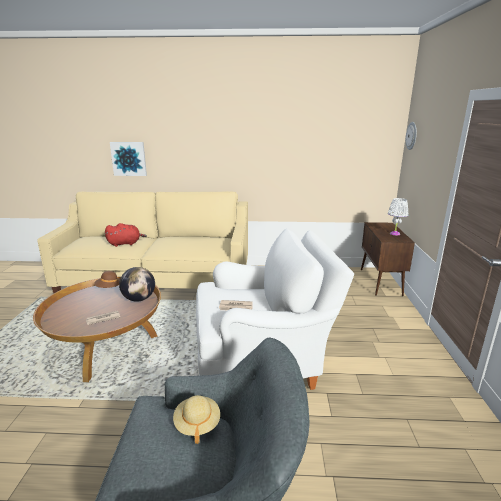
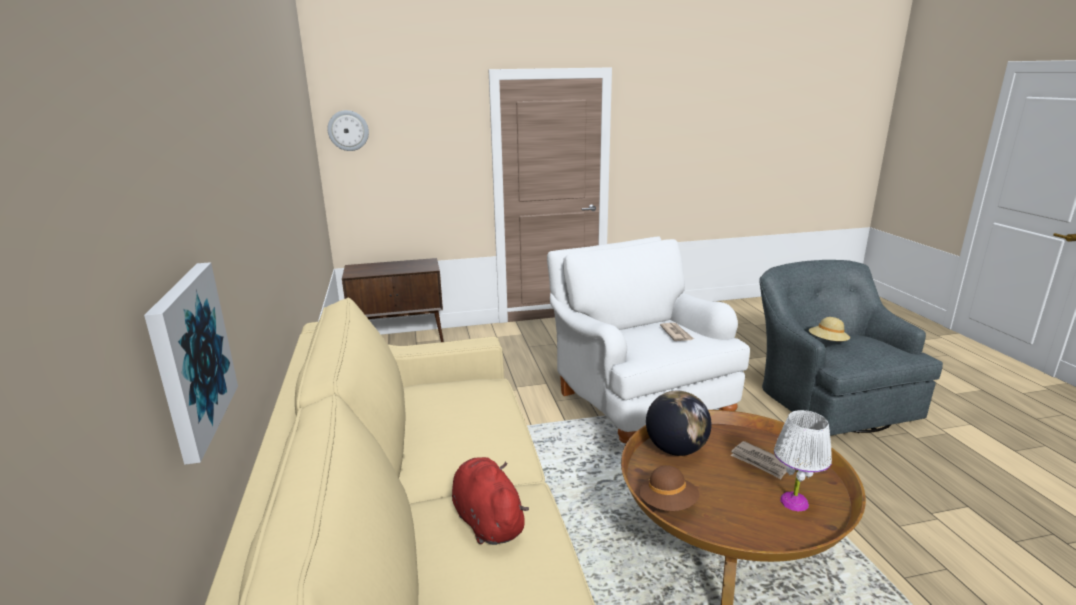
camera: 105 degrees left, 0 degrees up
(394, 233) = (402, 264): white table lamp -> white table lamp (794, 502)

